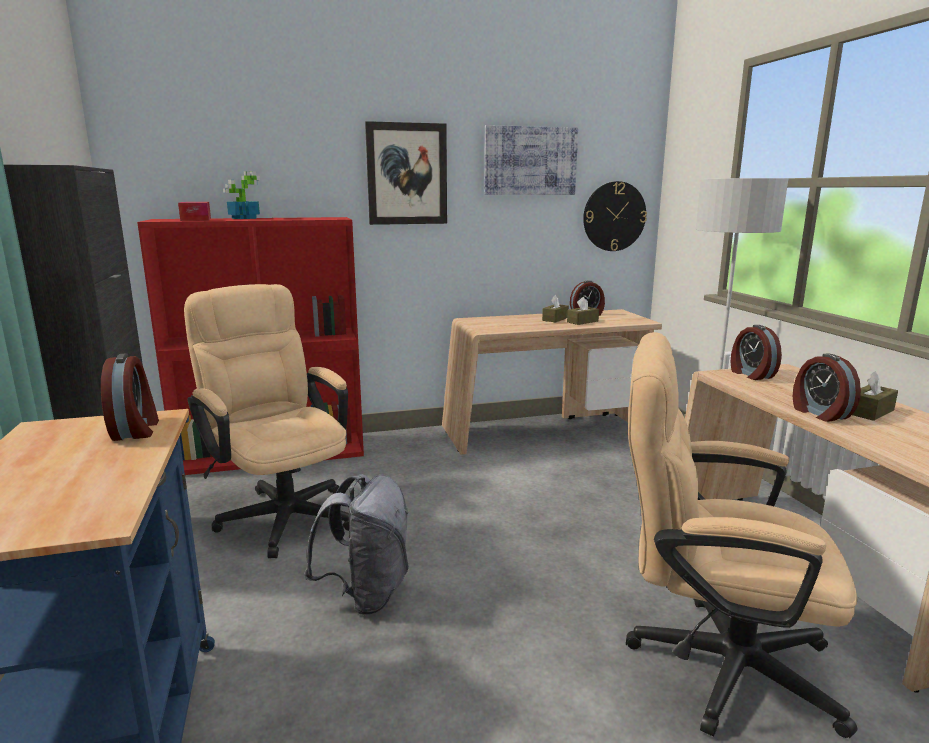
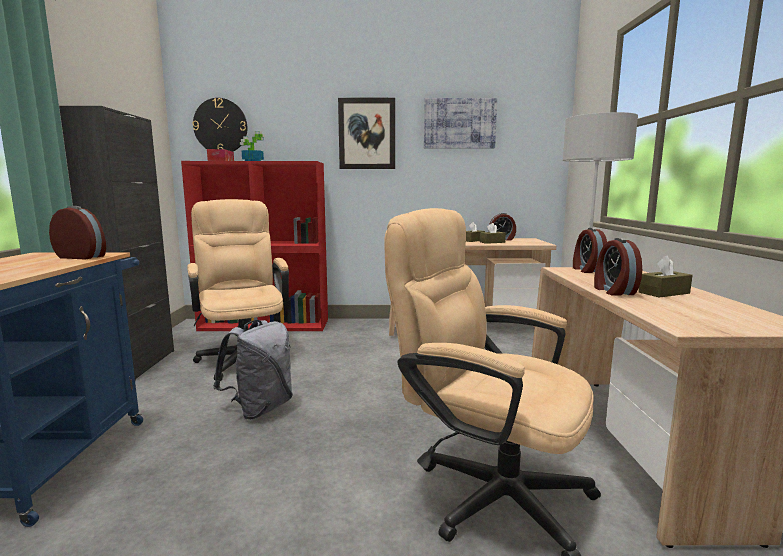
camera: 15 degrees right, 5 degrees down
(136, 430) = (82, 257): alarm clock -> alarm clock turned 75 degrees counterclockwise
(614, 216) = (529, 165): wall clock -> wall clock (220, 126)

